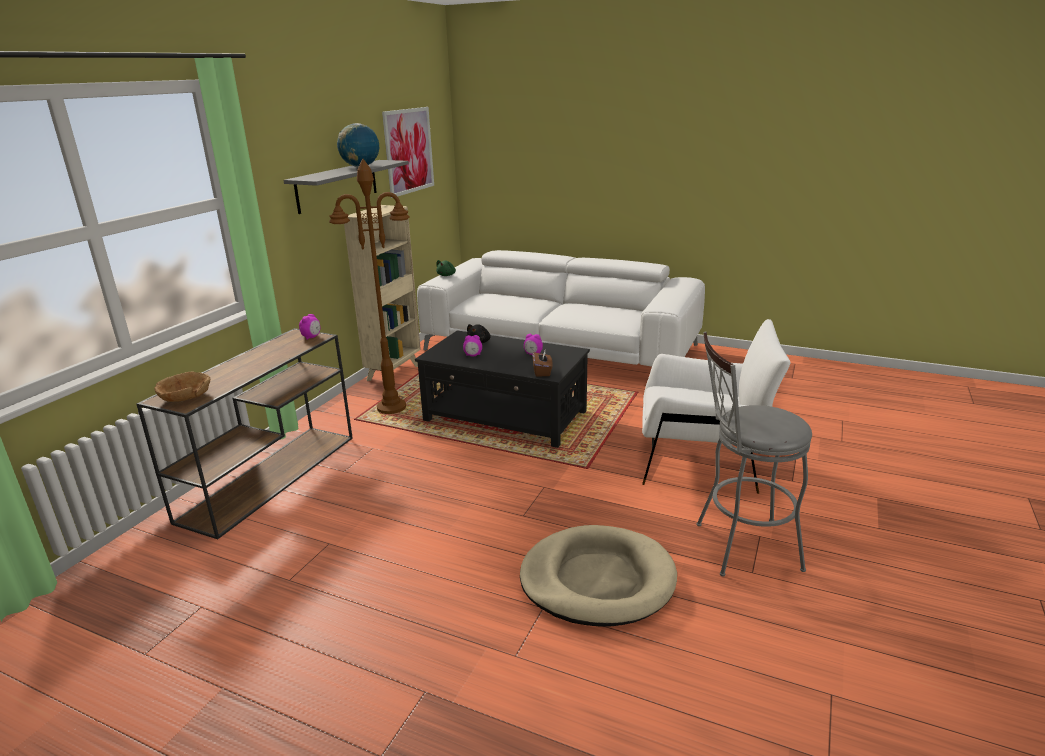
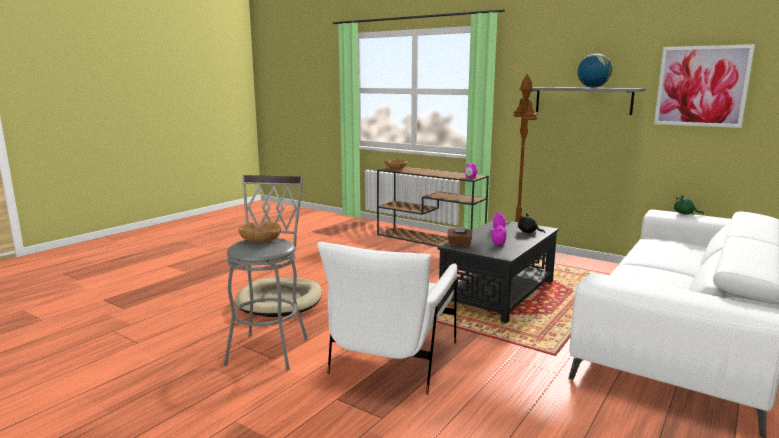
camera: 100 degrees right, 10 degrees down
(394, 372) = (584, 263): beige bookcase -> none
(758, 421) = (261, 240): none -> brown bowl

